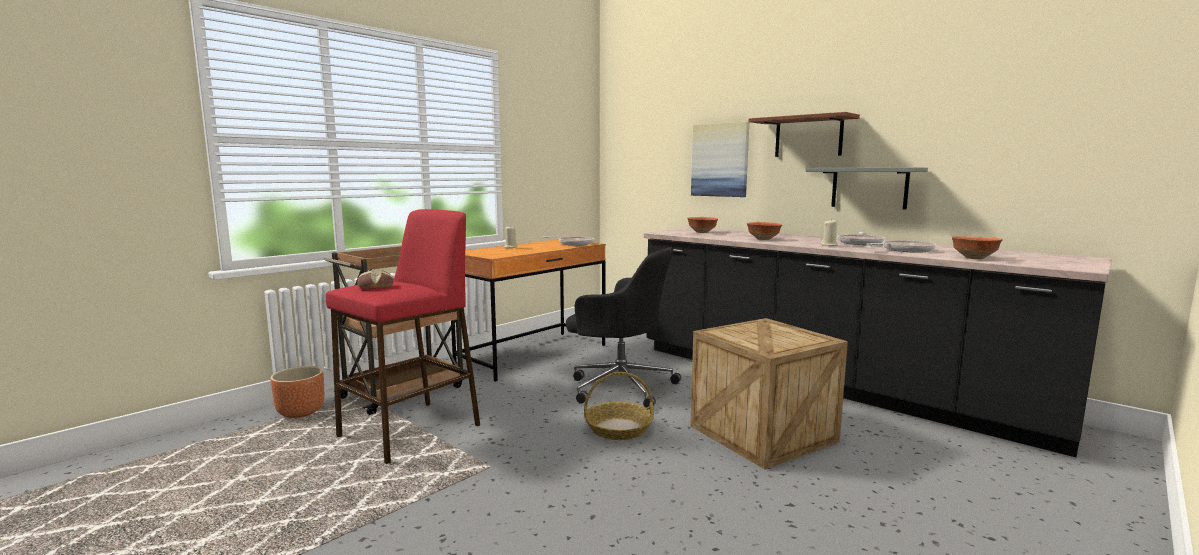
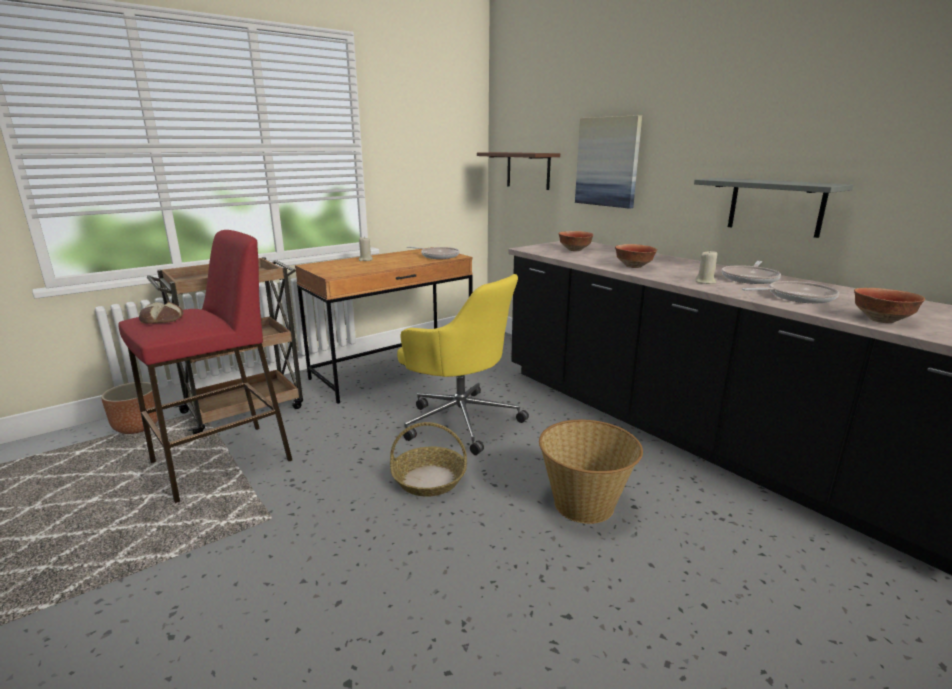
camera: 10 degrees right, 10 degrees up
(620, 386) = (460, 420): black office chair -> yellow office chair
(762, 434) = (585, 504): crate -> basket
(808, 137) = (708, 137): brown shelf -> brown shelf (528, 170)

